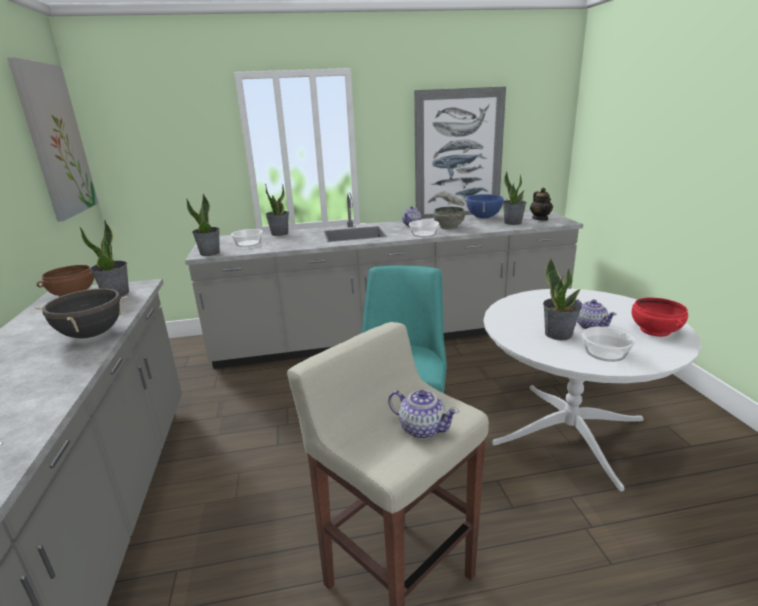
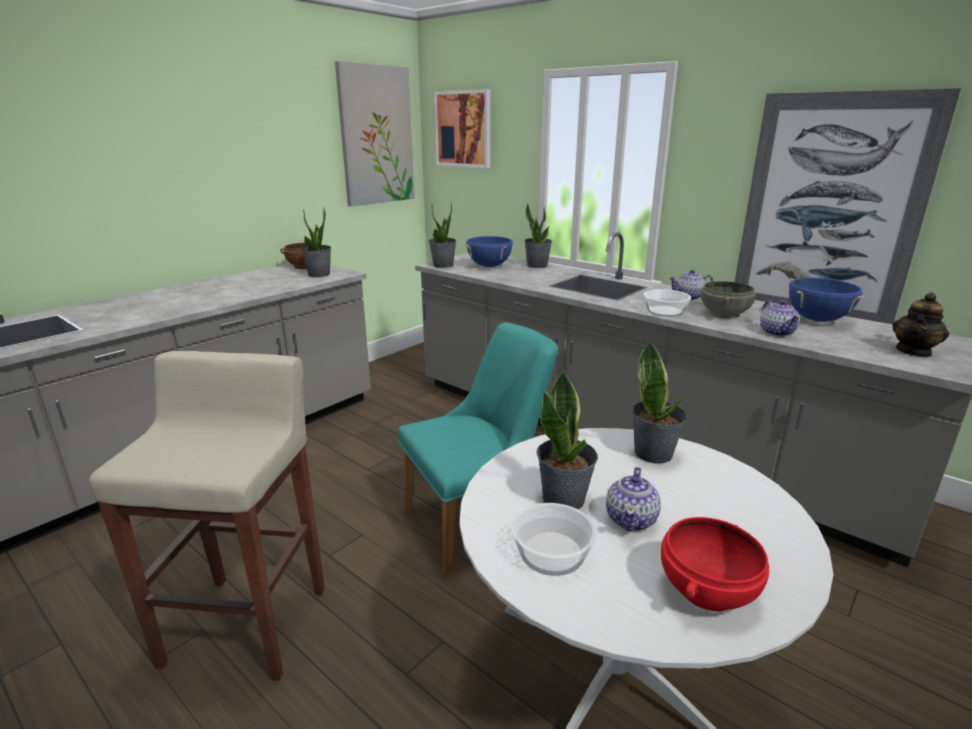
camera: 50 degrees right, 0 degrees up
(92, 334) = (241, 294): black cooking pot -> none
(145, 127) = (463, 129): none -> picture
(248, 243) = (489, 266): bowl -> blue cooking pot
(422, 428) = (192, 458): teapot -> teapot (776, 332)
(513, 223) = (841, 340): potted plant -> potted plant (654, 453)

